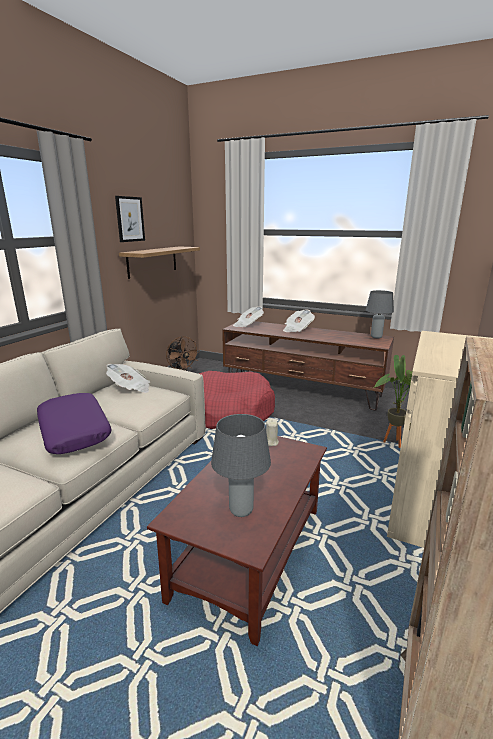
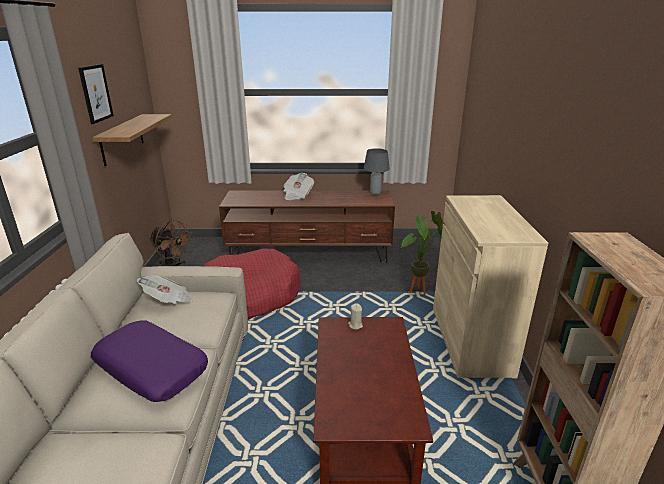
camera: 25 degrees left, 5 degrees up
(241, 511) = (381, 398): grey table lamp -> none
(248, 325) = (242, 196): newspaper -> none

